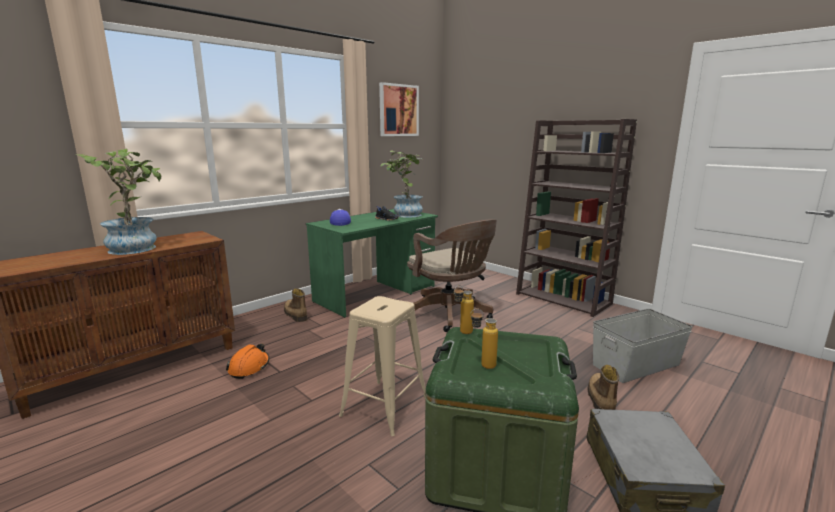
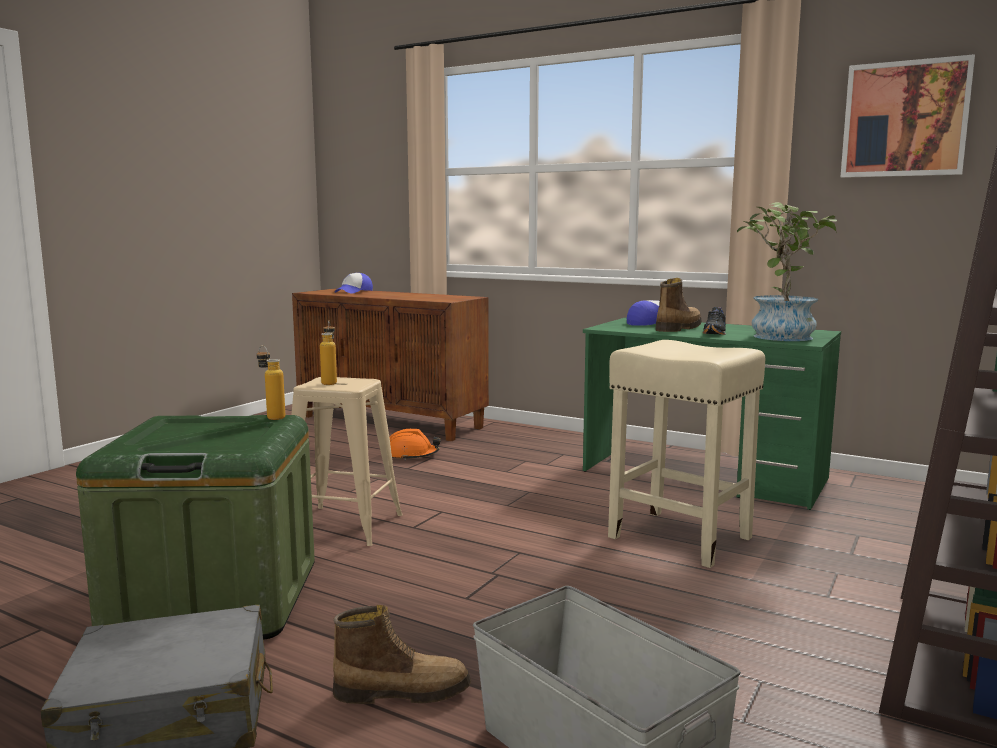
camera: 75 degrees right, 5 degrees down
(49, 259) = (354, 292): none -> cap
(137, 247) = (403, 295): potted plant -> none
(295, 315) = (565, 447): boot -> boot (677, 329)
(451, 315) = (677, 537): brown office chair -> beige stool
(482, 365) = (183, 428): bottle -> bottle (330, 382)

